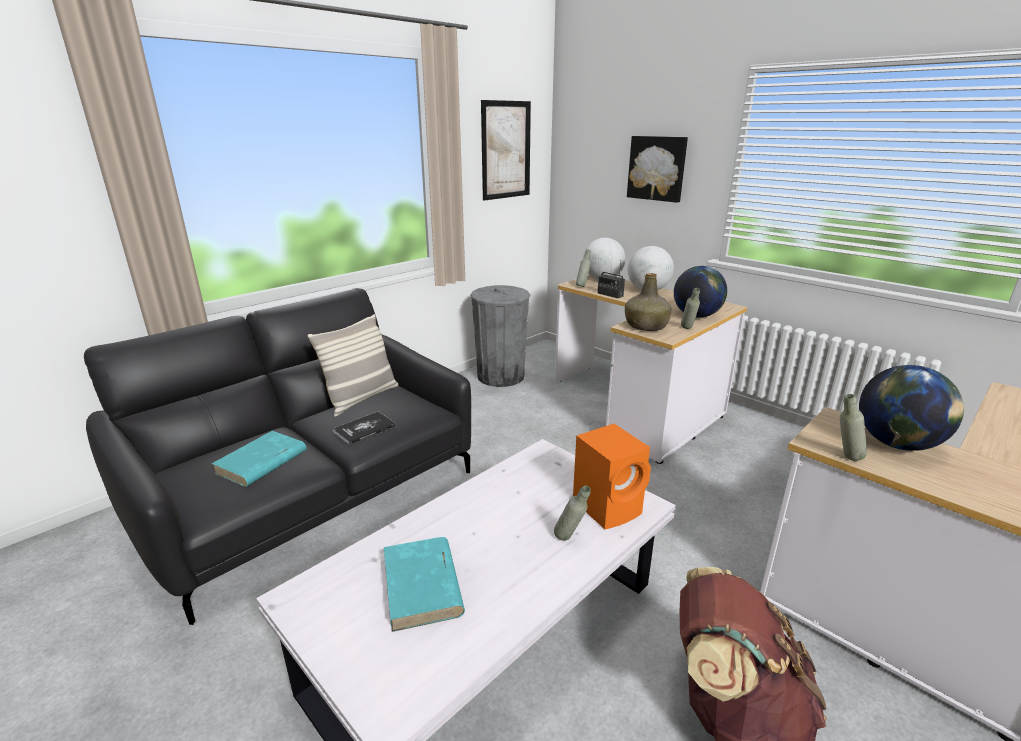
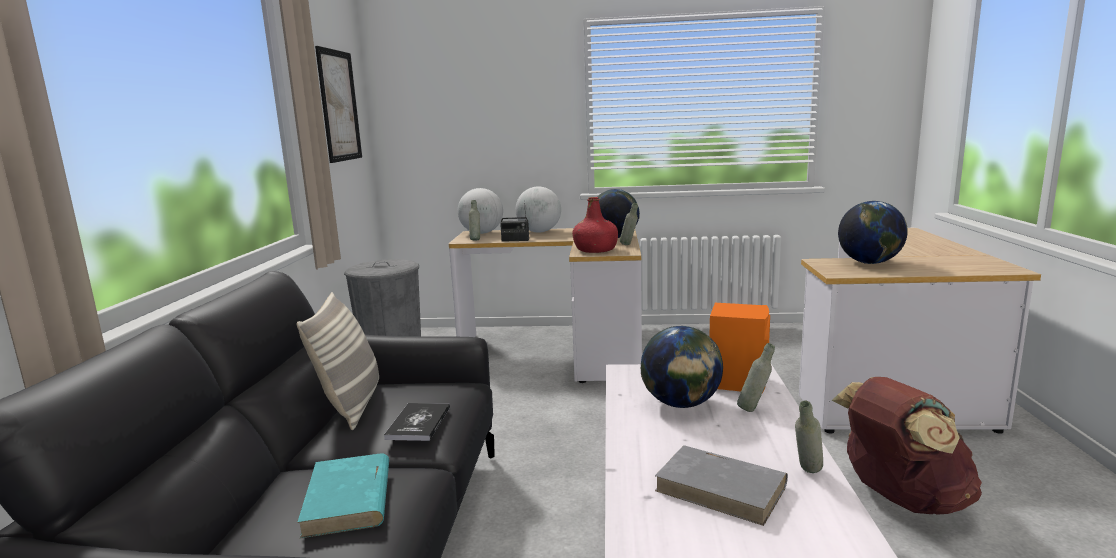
camera: 40 degrees left, 10 degrees down
(422, 586) = (722, 488): turquoise book -> grey book
(526, 502) = (681, 404): none -> globe
(646, 326) = (595, 250): green bottle -> red bottle
(657, 168) = (507, 115): picture -> none
(845, 459) = (866, 275): grey bottle -> grey bottle (807, 474)

